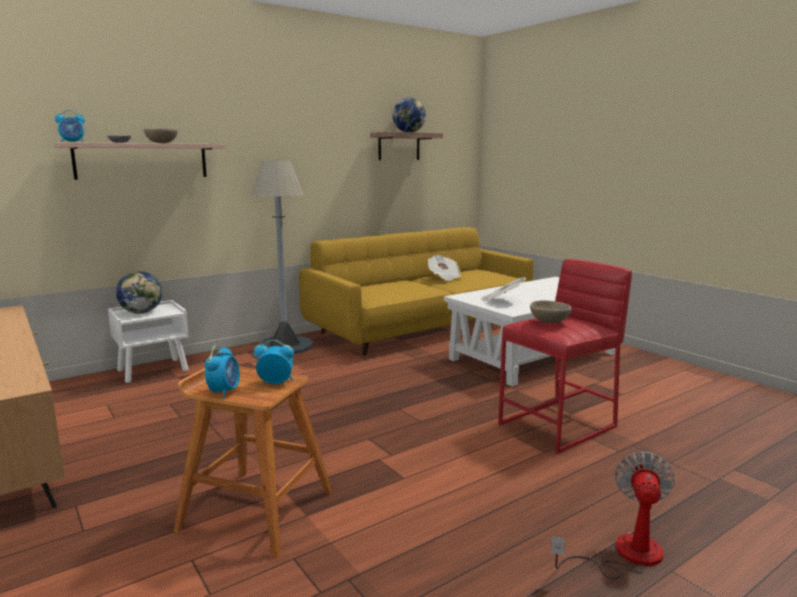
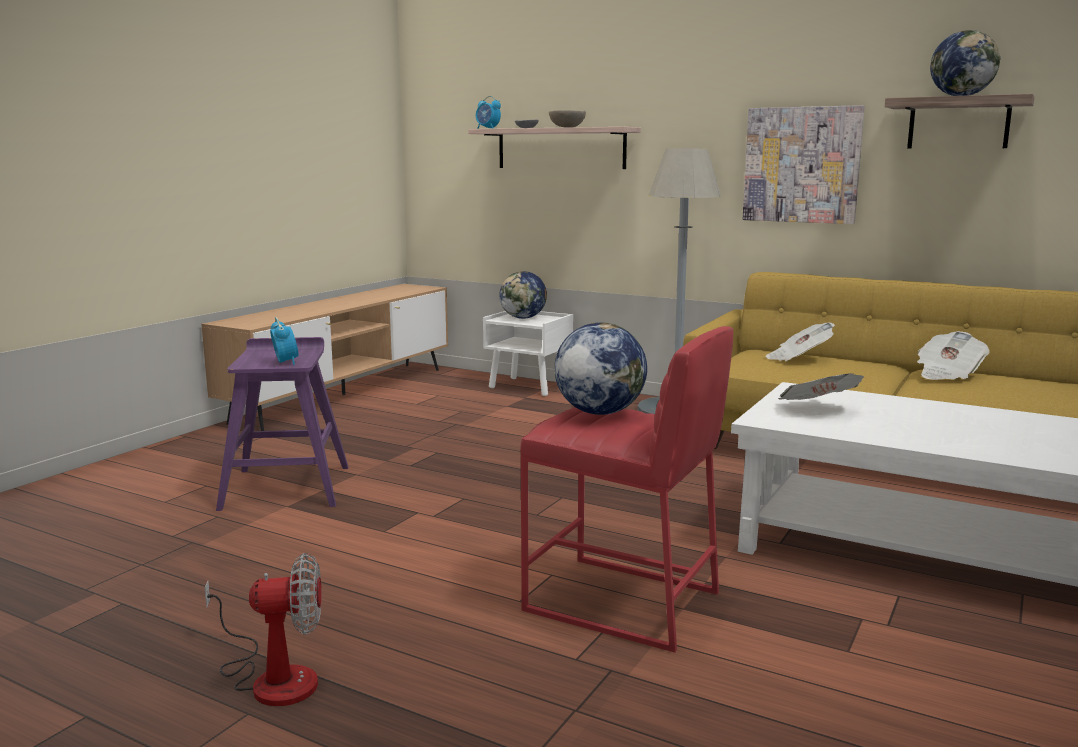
camera: 65 degrees right, 0 degrees up
(224, 392) = (254, 356): alarm clock -> none
(256, 510) = (287, 487): brown stool -> purple stool
(327, 170) = (801, 165): none -> picture
(382, 287) = (798, 359): none -> newspaper
(549, 322) = (599, 412): beige bowl -> globe

